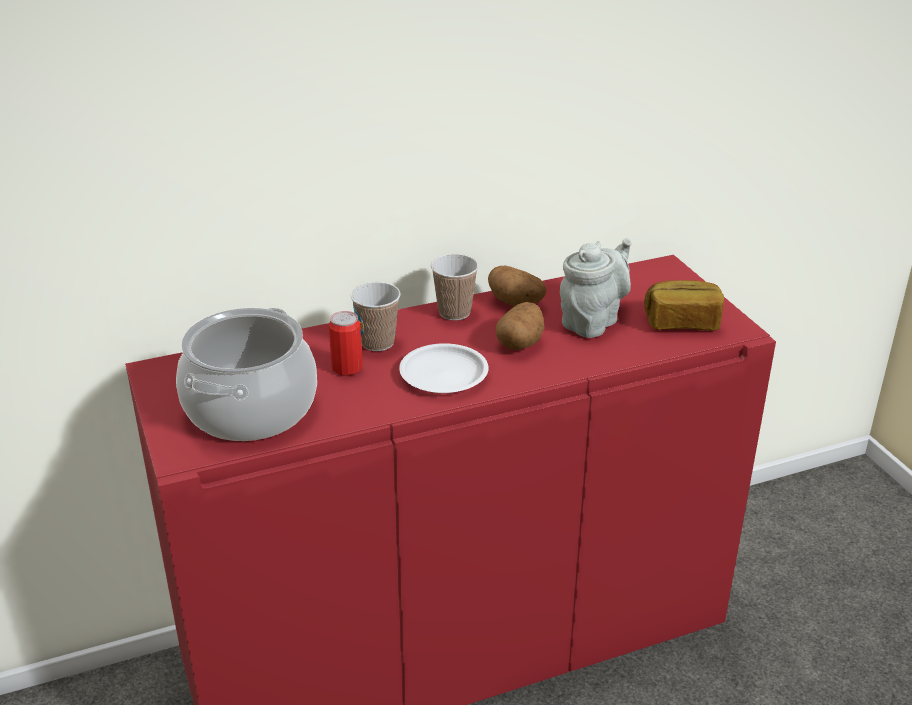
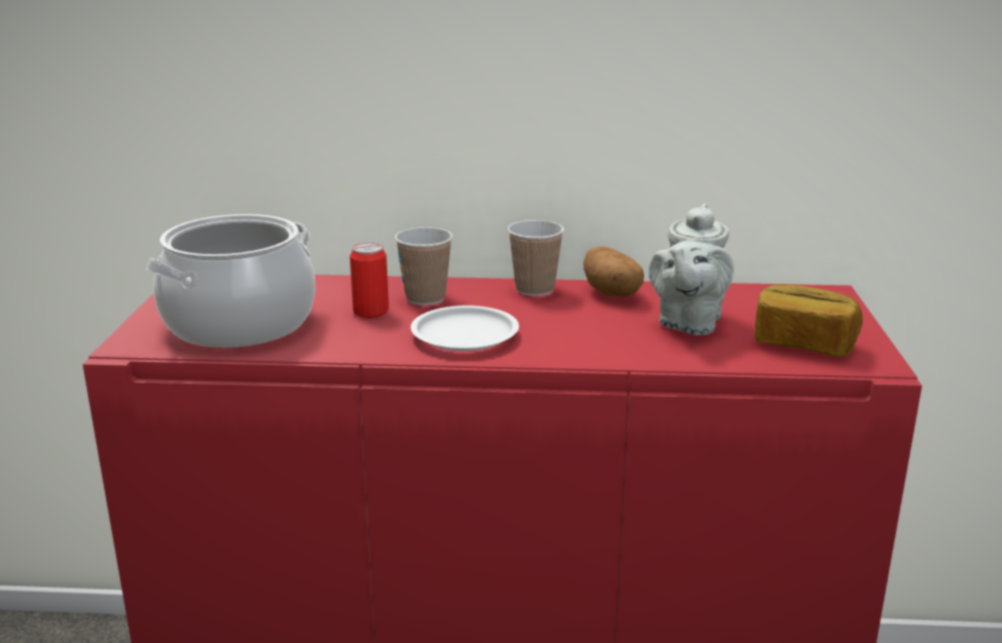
camera: 25 degrees right, 10 degrees down
(520, 343) = (580, 326): potato -> none
(593, 321) = (688, 323): grey teapot -> grey teapot turned 135 degrees clockwise

